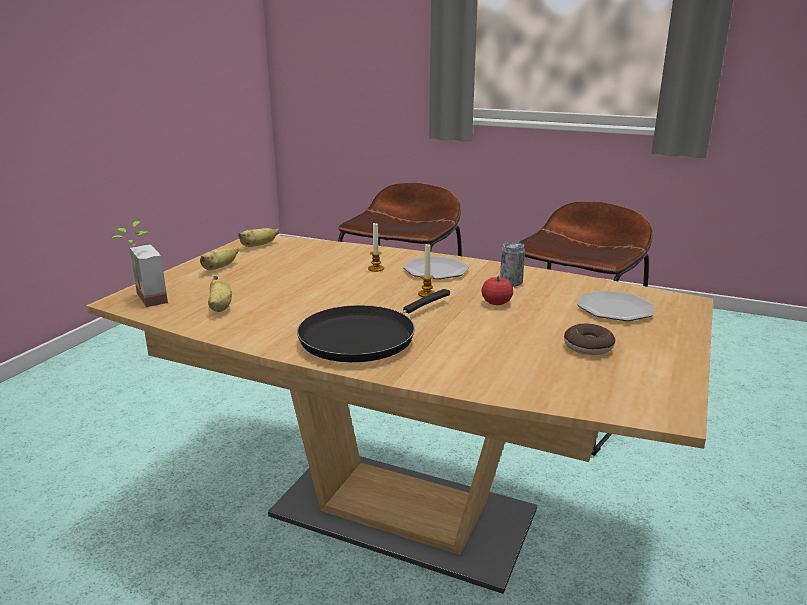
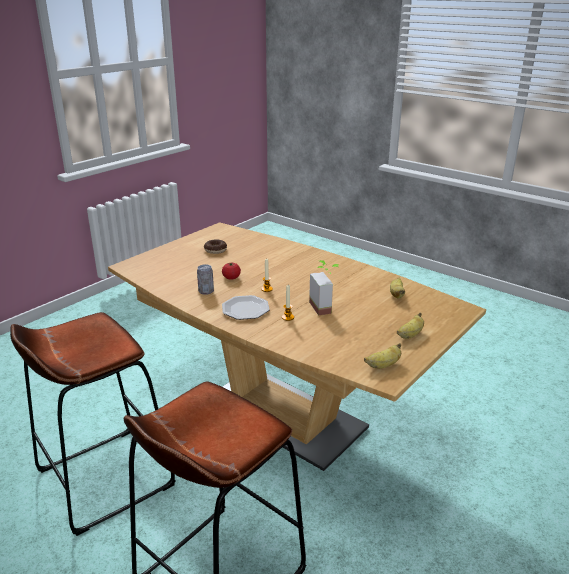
camera: 165 degrees left, 5 degrees up
(143, 300) = (450, 308): potted plant -> potted plant (325, 307)
(363, 337) = (316, 267): black frying pan -> none
(615, 309) = (172, 266): plate -> none

